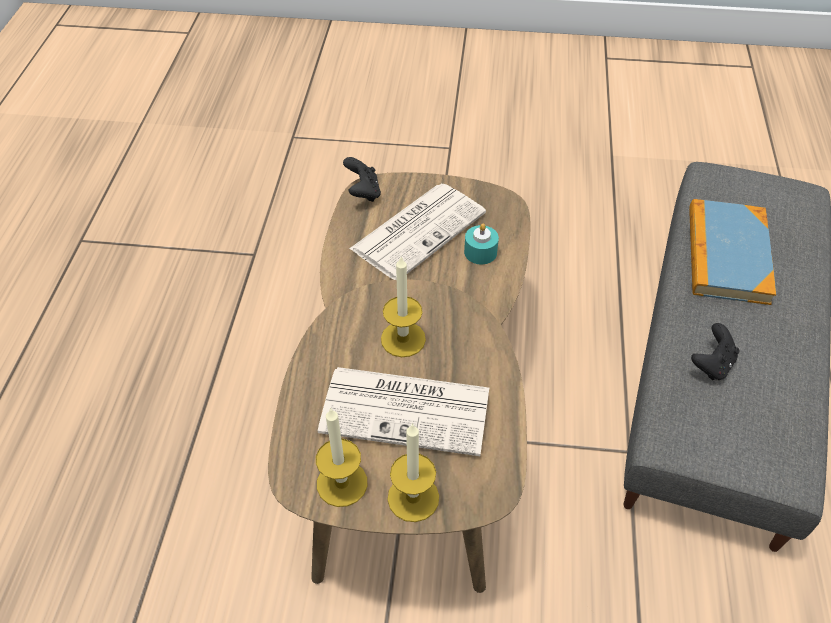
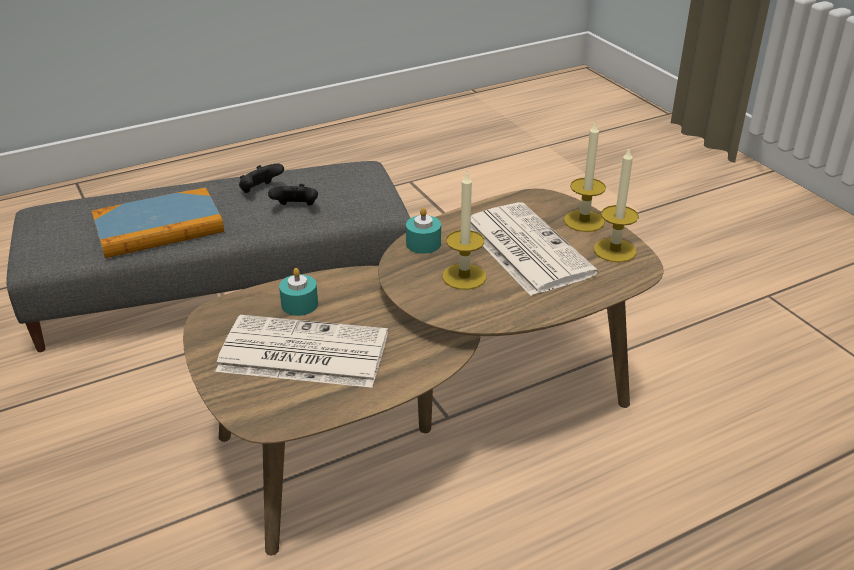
camera: 125 degrees left, 15 degrees down
(363, 192) = (272, 421): black game controller -> black game controller (260, 190)
(477, 340) = (423, 244): none -> turquoise candle

